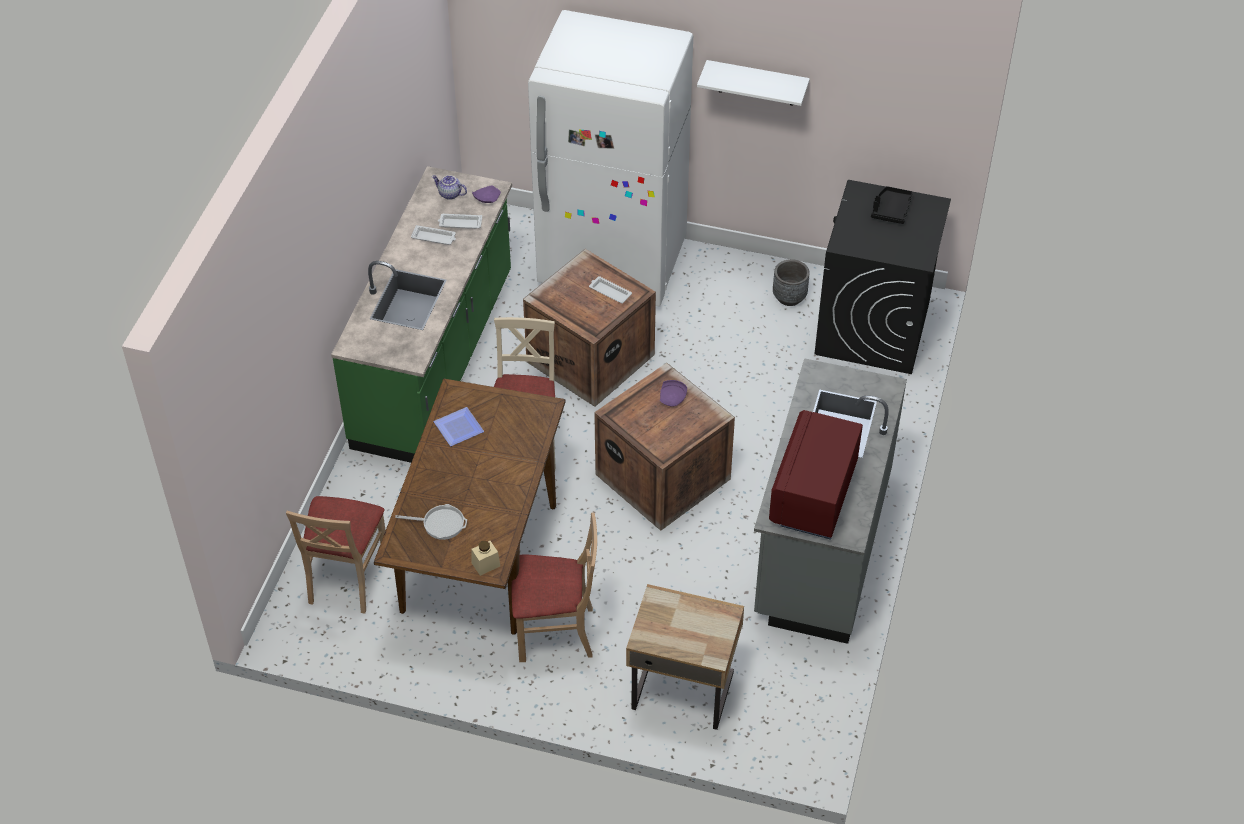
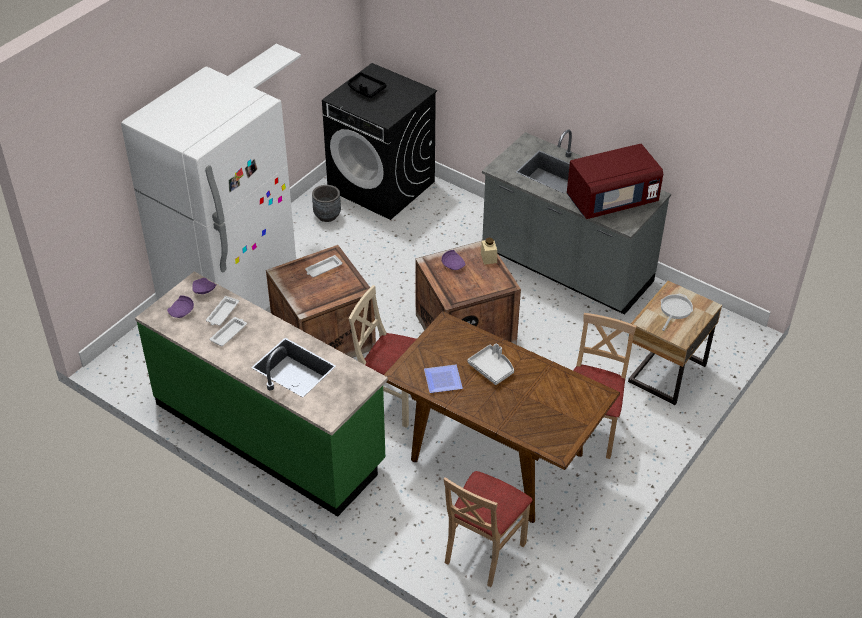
camera: 70 degrees left, 5 degrees down
(346, 579) = (483, 551): beige chair -> beige chair turned 90 degrees clockwise
(440, 524) = (541, 415): frying pan -> frying pan (674, 310)
(449, 194) = (182, 311): teapot -> purple plate
(486, 564) = (594, 397): beige jar -> beige jar (488, 258)
(493, 464) = (492, 369): none -> grey tray
(814, 494) = (611, 201): red microwave -> red microwave turned 60 degrees counterclockwise

